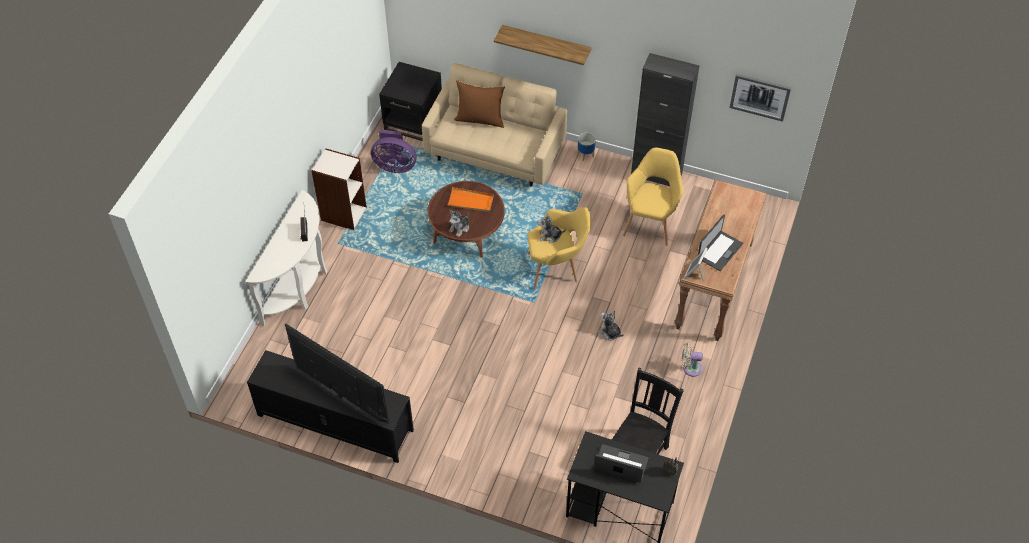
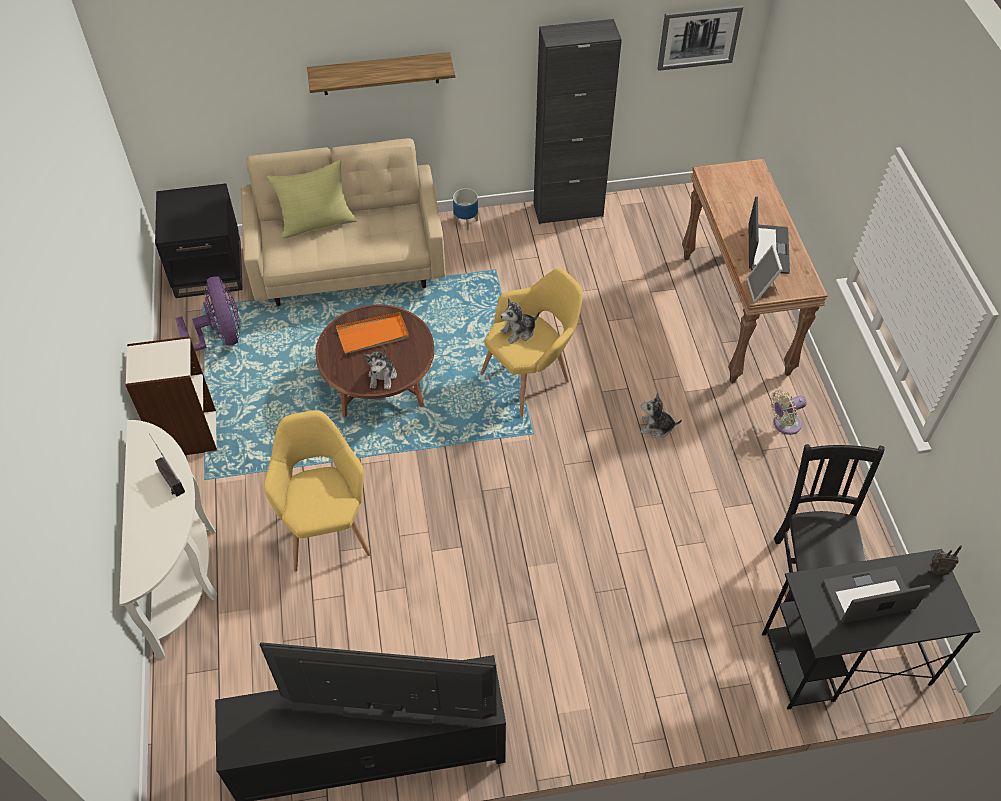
camera: 30 degrees left, 0 degrees up
(395, 165) = (221, 338): purple fan -> purple fan turned 90 degrees counterclockwise
(480, 119) = (317, 223): brown pillow -> yellow pillow
(650, 221) = (602, 268): yellow armchair -> yellow armchair (326, 526)

